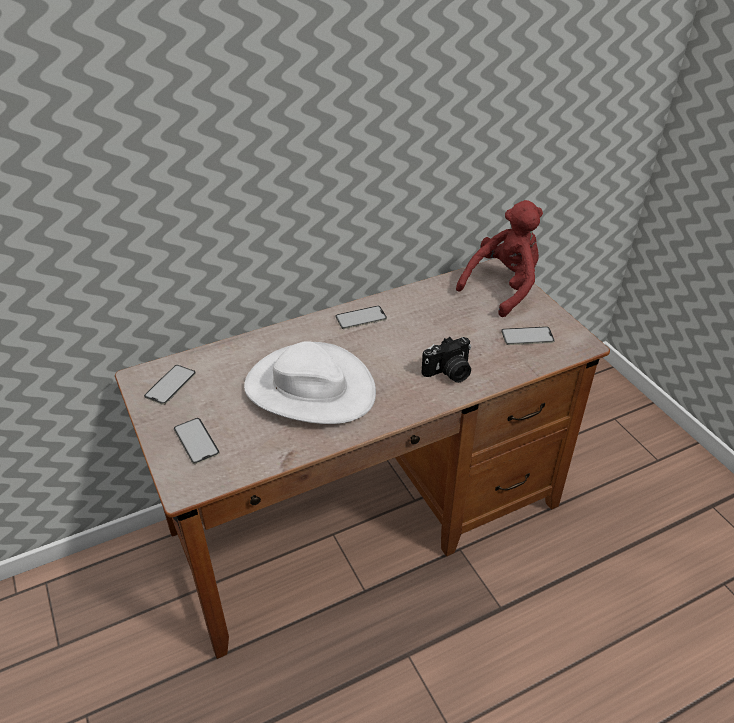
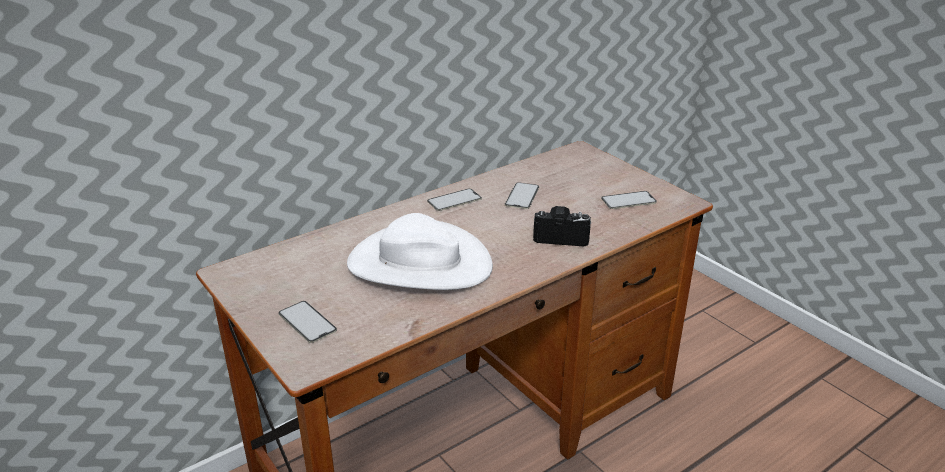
camera: 10 degrees left, 10 degrees down
(170, 385) = (263, 275): phone -> phone (522, 196)
(449, 373) = (561, 237): camera -> camera turned 135 degrees counterclockwise
(503, 287) = (590, 164): red plush toy -> none

